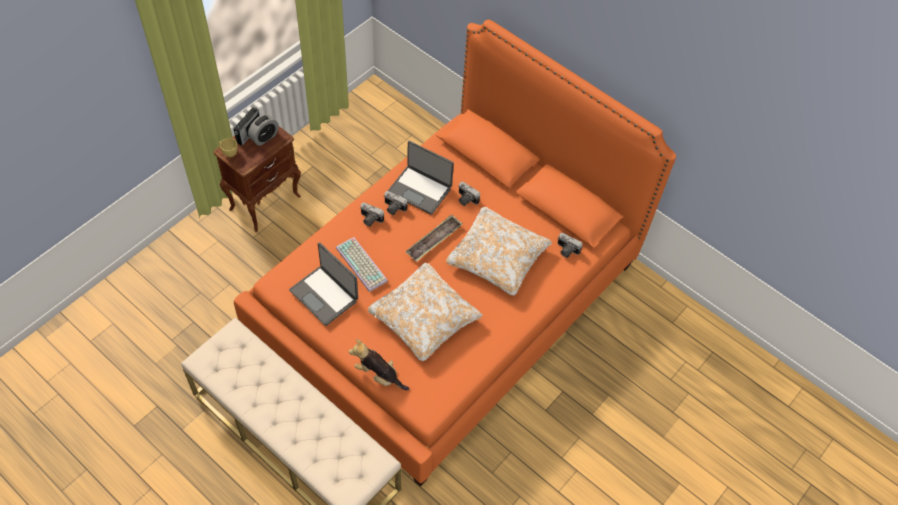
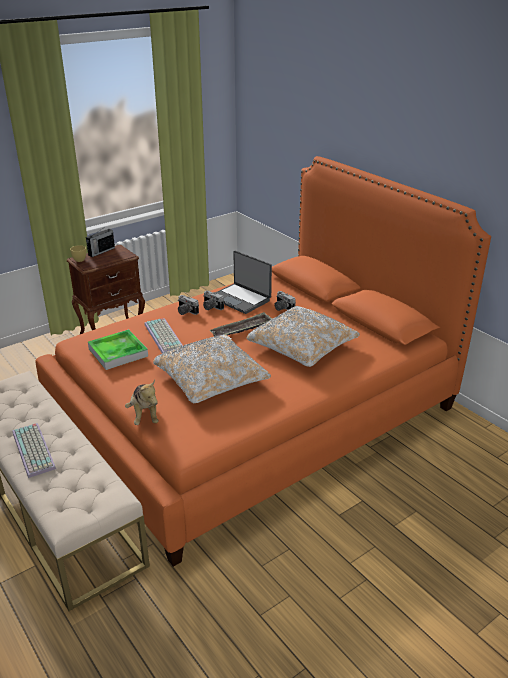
camera: 15 degrees right, 25 degrees down
(264, 137) = (113, 254): alarm clock -> none
(288, 422) = (35, 450): none -> keyboard
(325, 295) = (118, 352): laptop -> tray
(378, 375) = (144, 415): plush toy -> plush toy turned 150 degrees counterclockwise
(566, 250) = (375, 348): camera -> none

